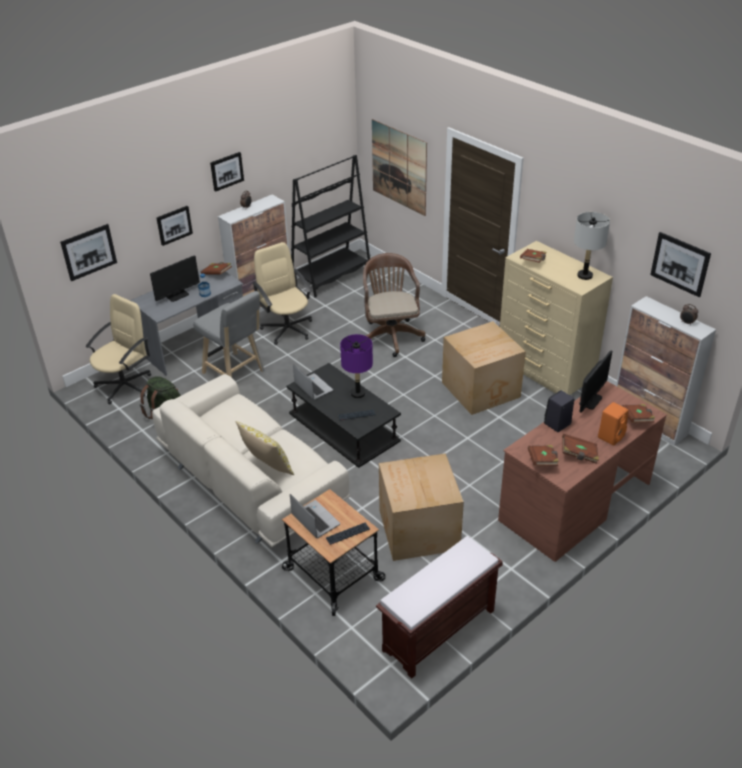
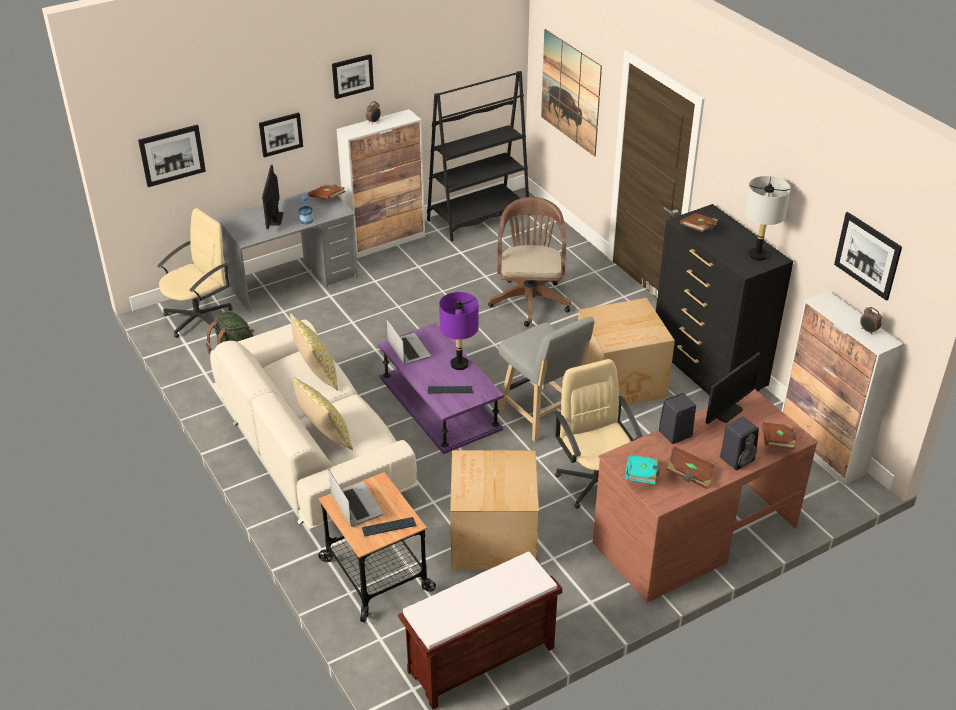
camera: 10 degrees right, 0 degrees up
(177, 295) = (274, 219): monitor -> monitor turned 120 degrees clockwise
(235, 374) = (330, 321): grey stool -> grey stool (542, 416)
(246, 418) = (316, 375): none -> pillow
(287, 329) = (407, 275): beige office chair -> beige office chair (596, 482)
(343, 427) = (439, 403): black coffee table -> purple coffee table
(543, 461) = (642, 476): brown book -> turquoise book
(544, 372) = (707, 370): beige dresser -> black dresser
(611, 436) = (737, 458): orange speaker -> black speaker

